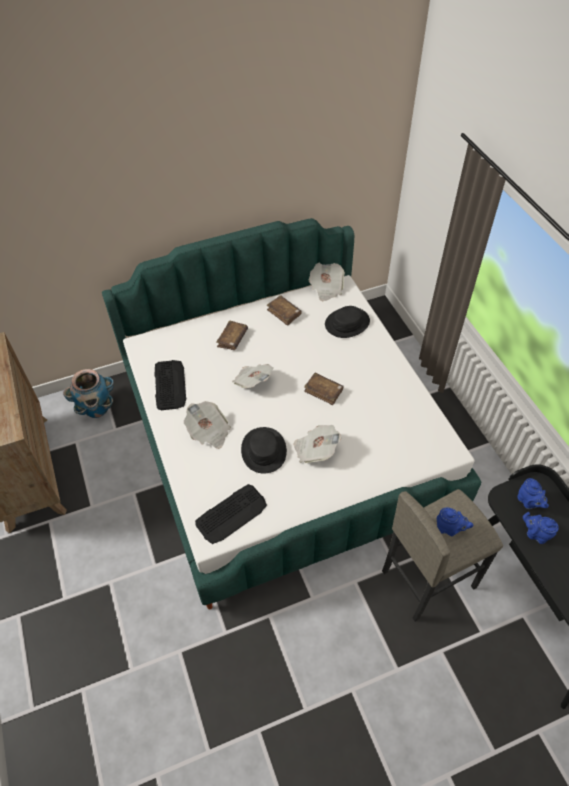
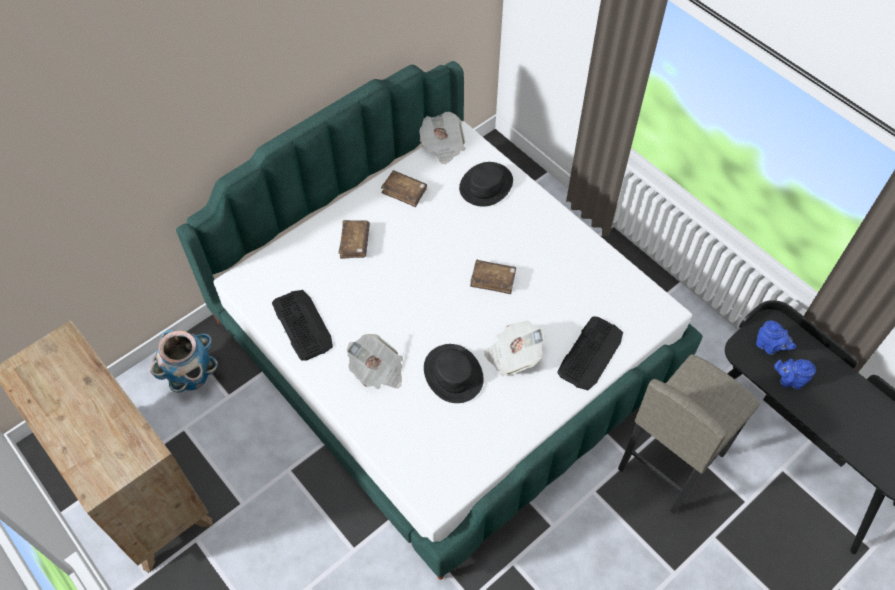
camera: 20 degrees left, 5 degrees up
(231, 514) = (448, 462): keyboard -> keyboard (590, 353)
(253, 381) = (404, 291): newspaper -> none
(449, 529) = (701, 403): blue teapot -> none

